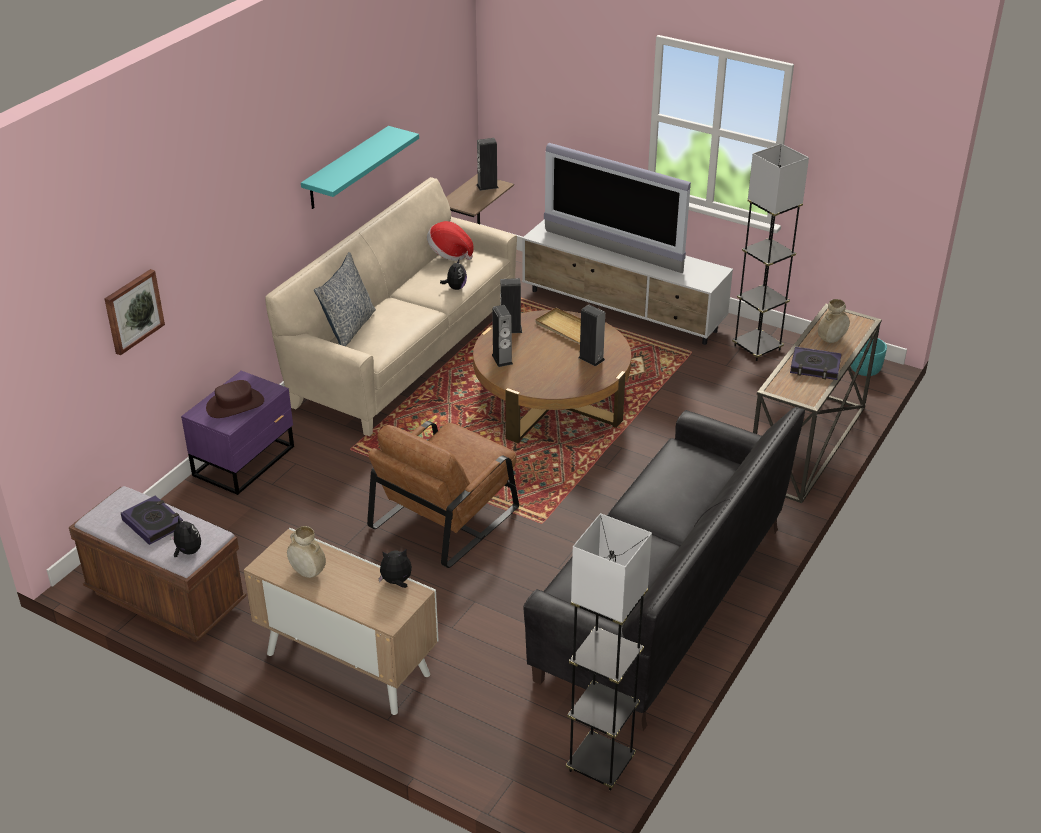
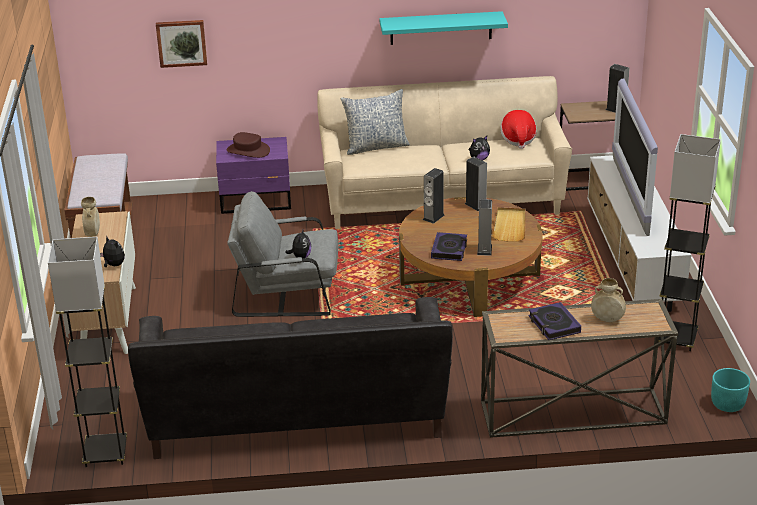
camera: 55 degrees right, 5 degrees down
(153, 523) = (99, 176): book -> book (449, 249)
(187, 552) = (86, 196): plush toy -> plush toy (300, 257)
(445, 515) = (287, 292): brown armchair -> grey armchair

